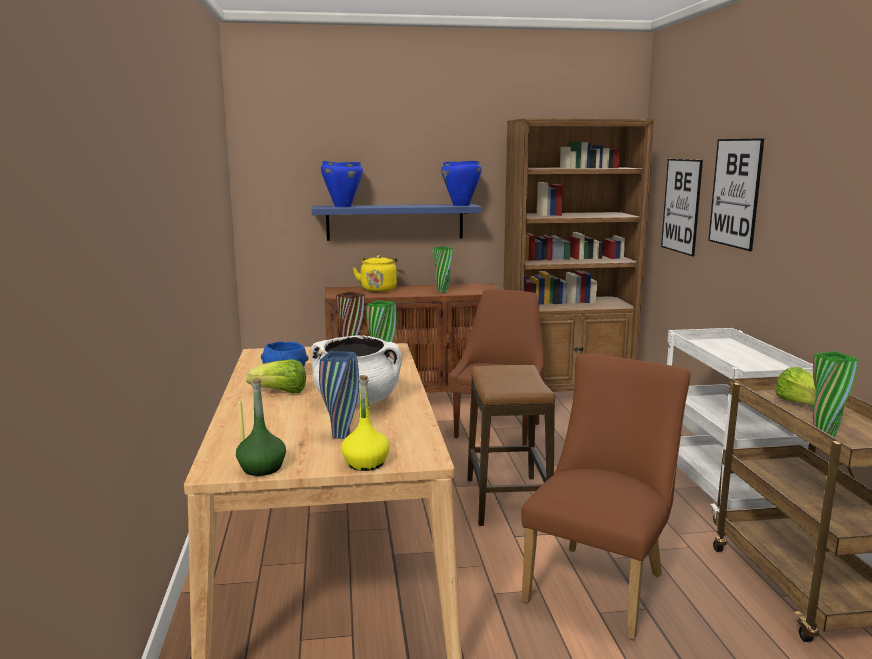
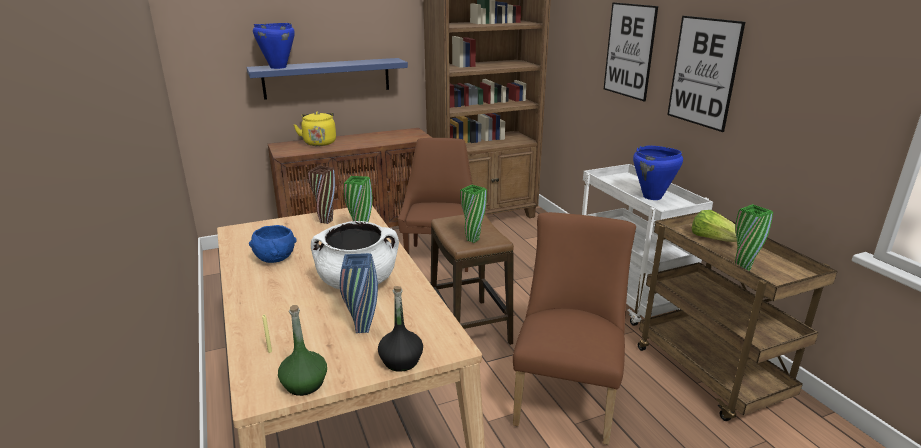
camera: 15 degrees left, 10 degrees up
(280, 392) = (279, 280): lettuce -> none
(366, 463) = (401, 361): yellow bottle -> black bottle
(442, 291) = (378, 141): green vase -> green vase (472, 240)
(461, 205) = (387, 61): blue cooking pot -> blue cooking pot (652, 197)
(681, 206) = (576, 57): picture -> picture (703, 72)

